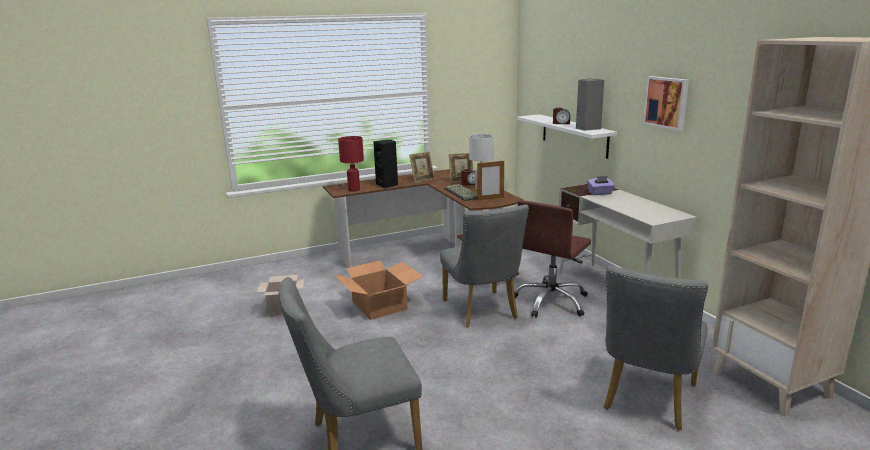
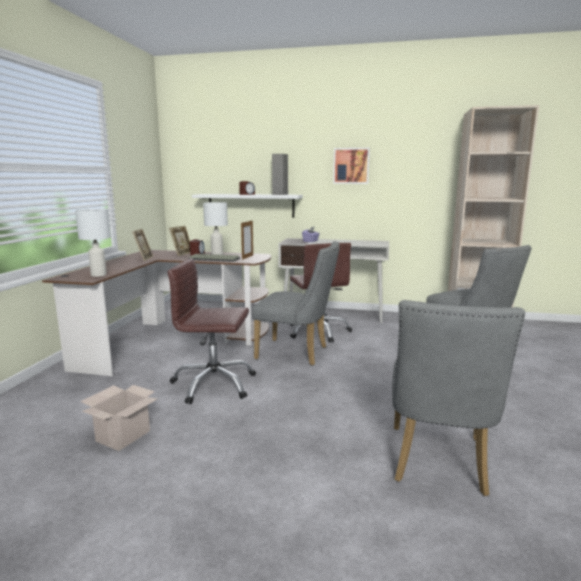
camera: 55 degrees left, 5 degrees down
(354, 189) = (98, 275): red table lamp -> white table lamp
(380, 305) = (214, 384): cardboard box -> brown office chair
(387, 185) = (123, 266): black speaker -> none

